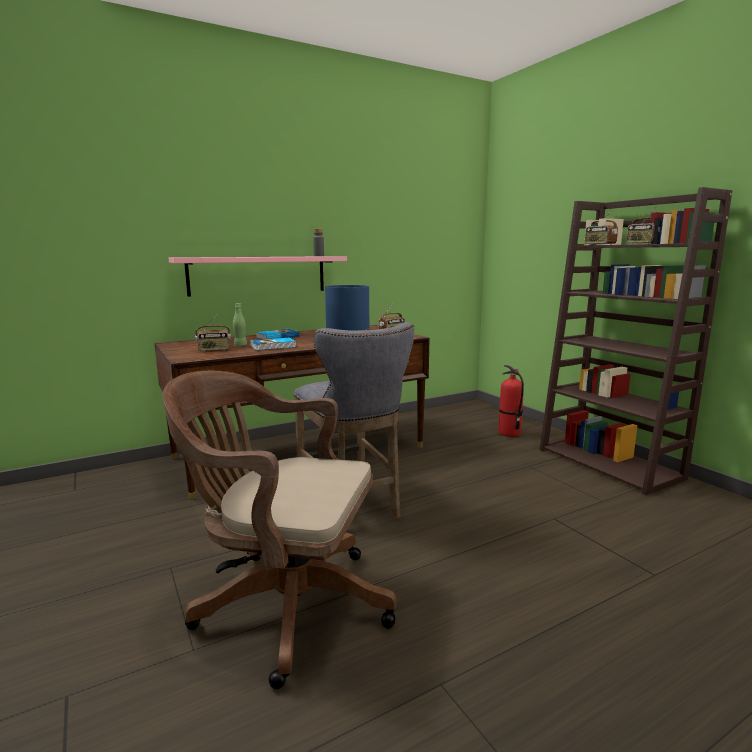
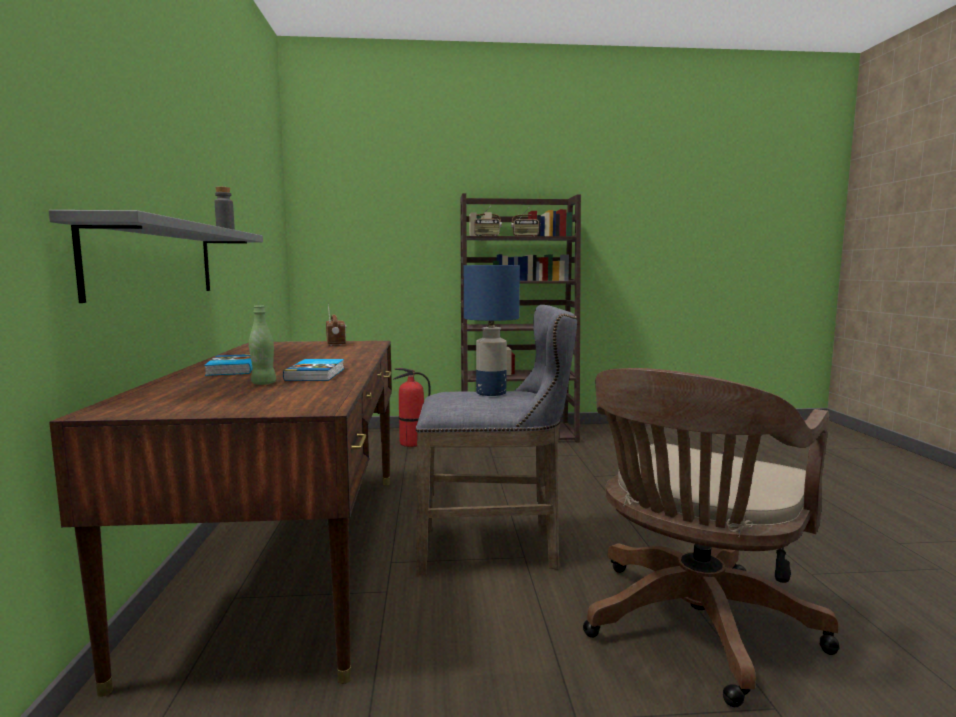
camera: 65 degrees left, 5 degrees down
(214, 350) = (270, 394): radio -> none
(258, 275) = (155, 261): pink shelf -> grey shelf

